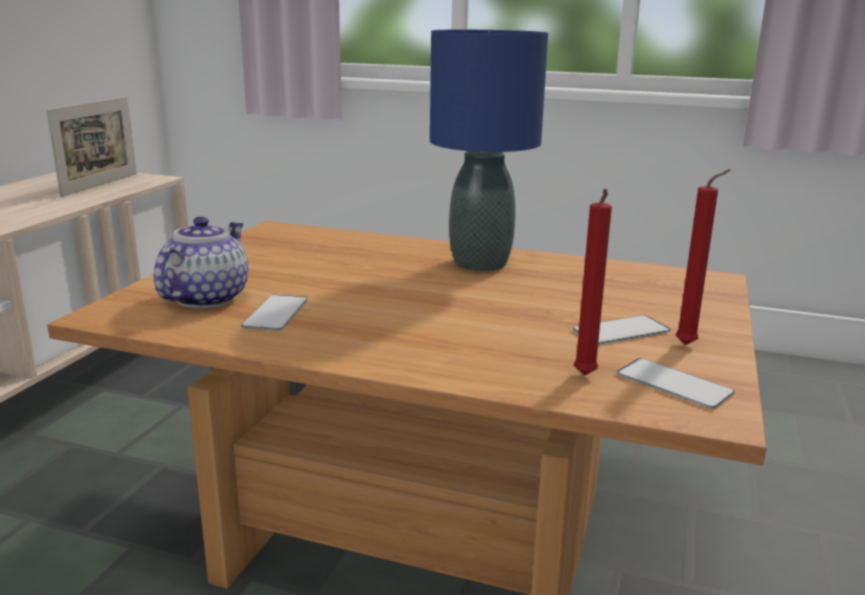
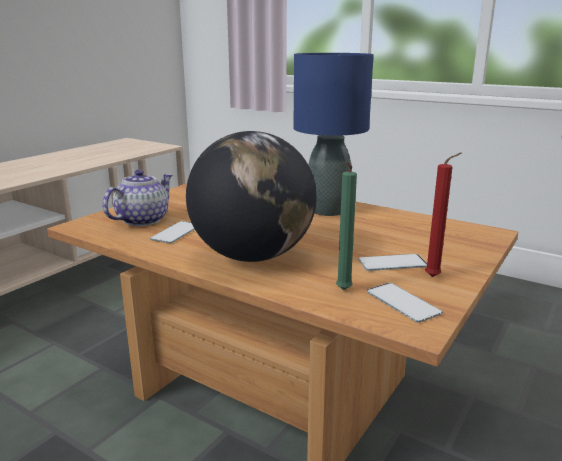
camera: 15 degrees right, 0 degrees up
(100, 184) = (132, 149): picture frame -> none
(421, 338) = (253, 256): none -> globe
(584, 377) = (343, 291): red candle -> green candle

